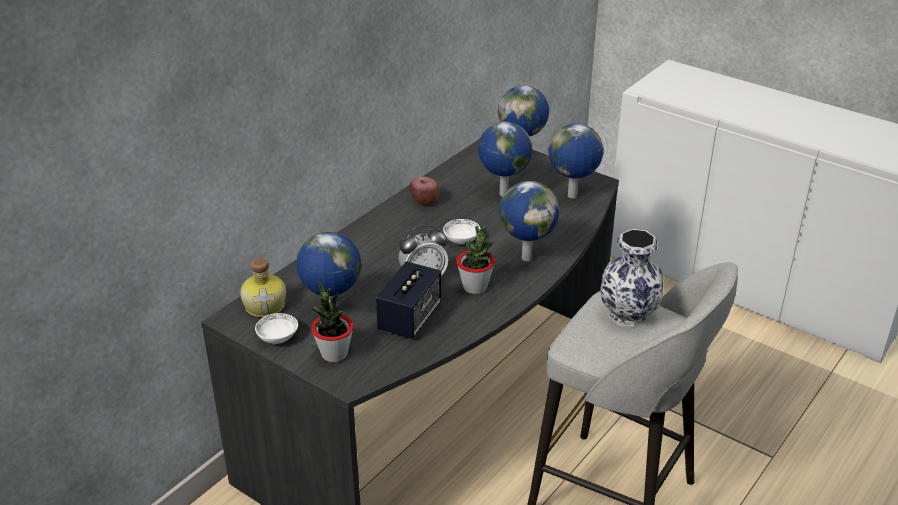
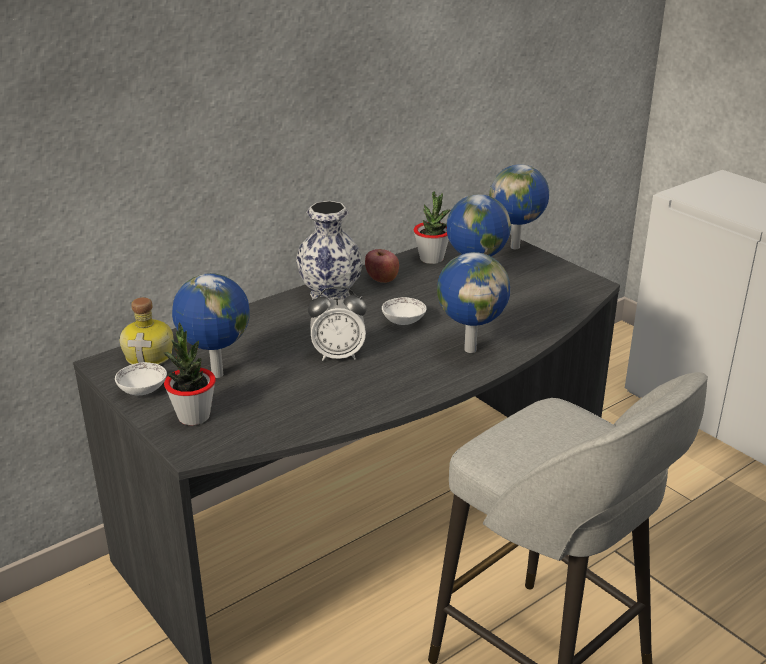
camera: 15 degrees right, 5 degrees down
(410, 318) = (300, 392): speaker -> none
(475, 287) = (394, 371): potted plant -> potted plant (431, 259)
(572, 196) = (556, 294): globe -> none
(627, 315) = (566, 429): vase -> vase (329, 295)

